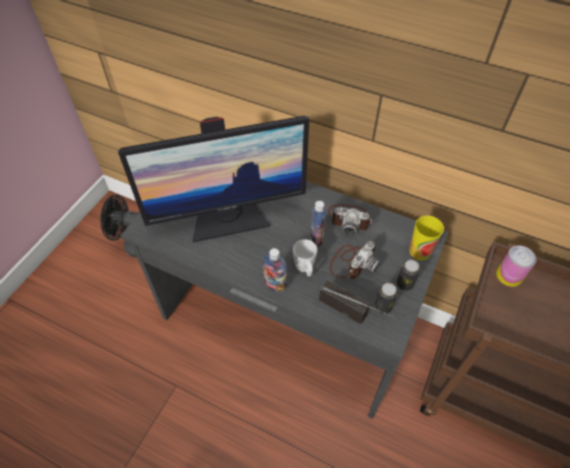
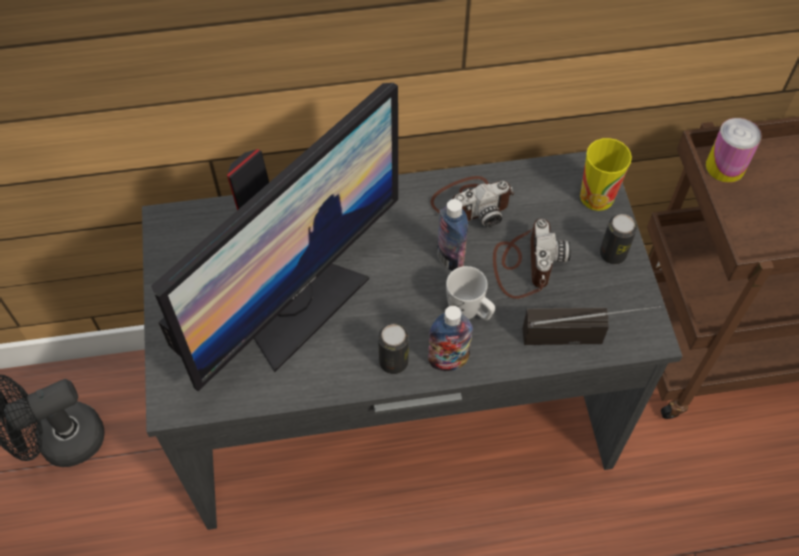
camera: 35 degrees left, 5 degrees up
(383, 307) = (610, 302): can -> can (393, 362)

